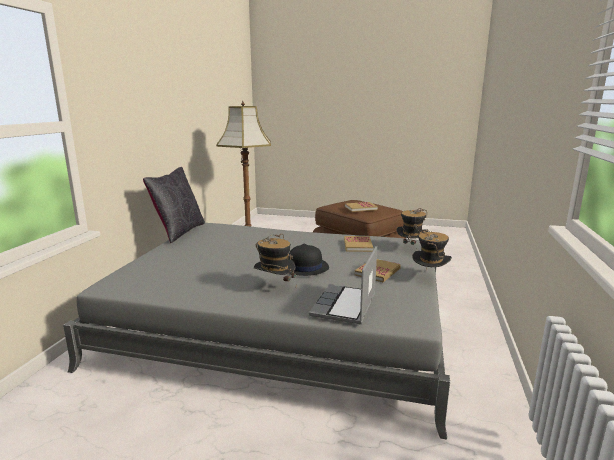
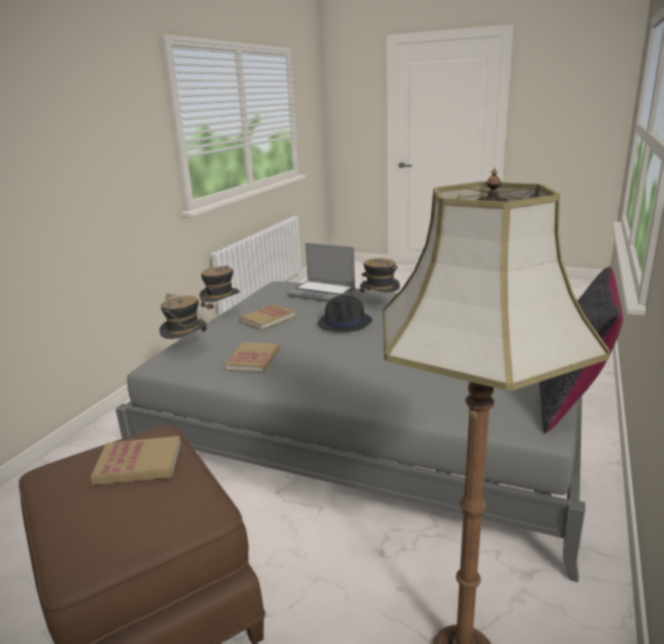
camera: 170 degrees left, 5 degrees up
(345, 306) = (323, 293): laptop -> laptop turned 90 degrees clockwise

